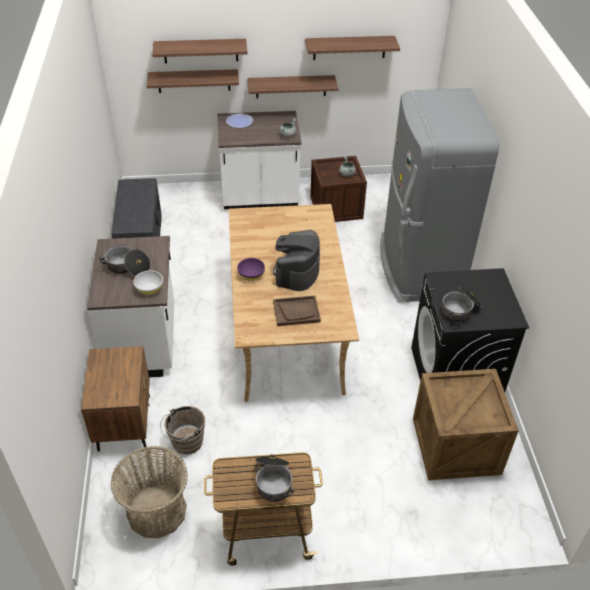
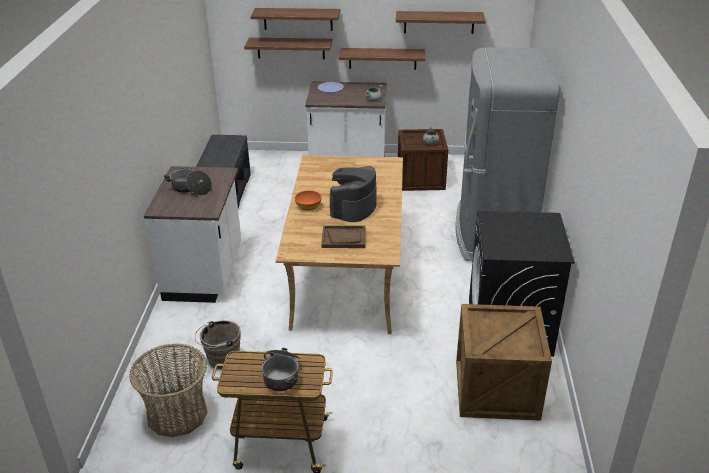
camera: 10 degrees right, 10 degrees down
(125, 422) = (168, 336): brown nightstand -> none
(149, 289) = (205, 205): white bowl -> none
(251, 275) = (308, 206): purple bowl -> orange bowl
(460, 310) = (505, 243): cooking pot -> none

